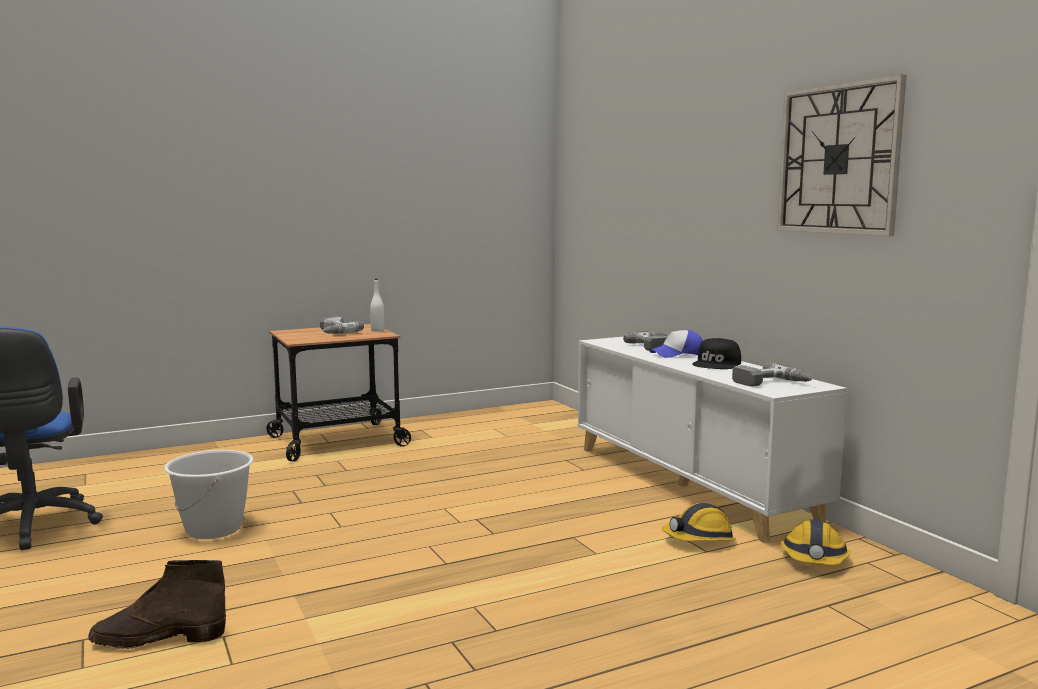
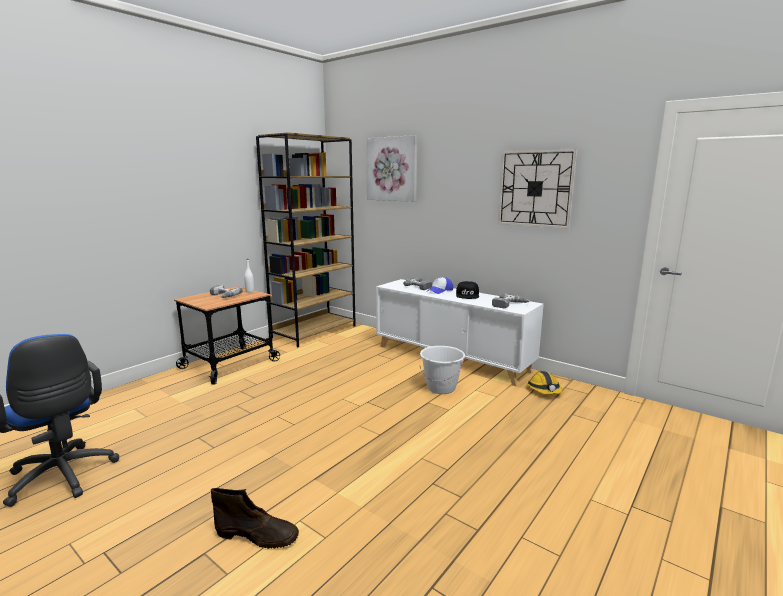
camera: 25 degrees left, 5 degrees up
(157, 638) = (257, 535): brown boot -> brown boot turned 135 degrees counterclockwise
(214, 529) = (211, 445): white bucket -> white bucket (441, 388)
(502, 416) = (314, 331): none -> brown bookcase
(635, 140) = (392, 169): none -> picture
(699, 539) = (487, 390): hard hat -> none

